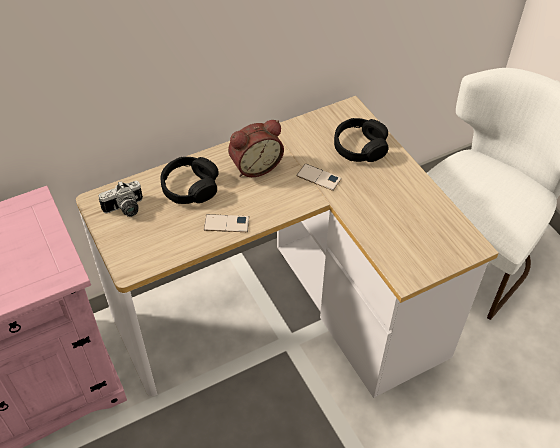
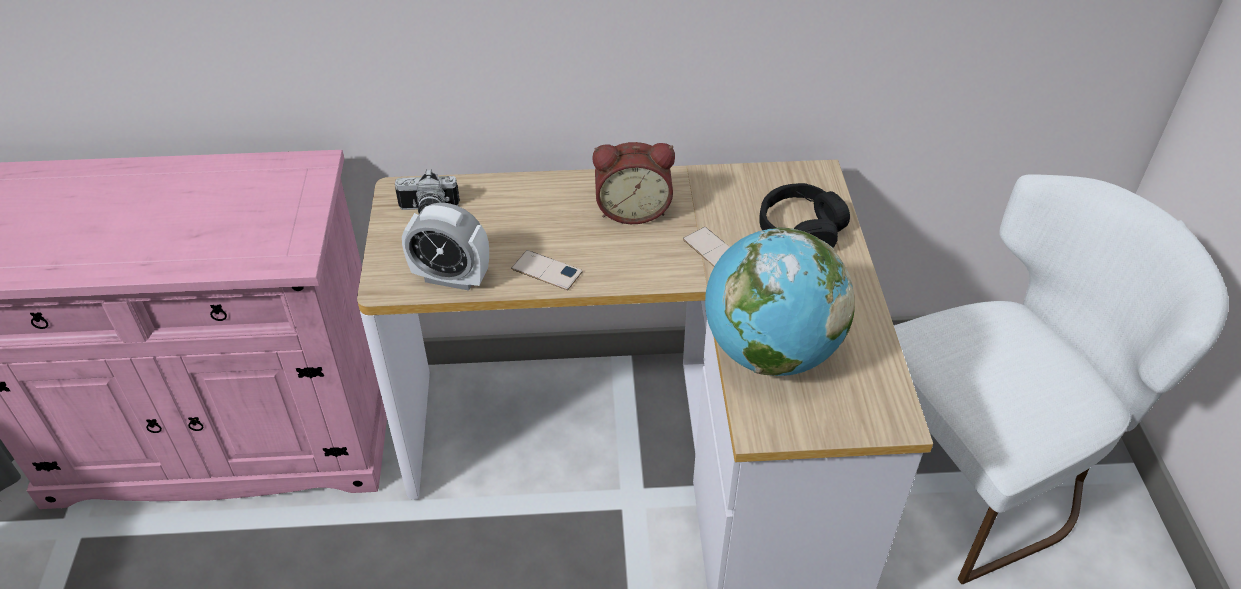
camera: 25 degrees right, 5 degrees down
(169, 249) = (451, 278): none -> alarm clock
(190, 187) = (528, 210): black headphones -> none
(386, 230) = (770, 352): none -> globe

